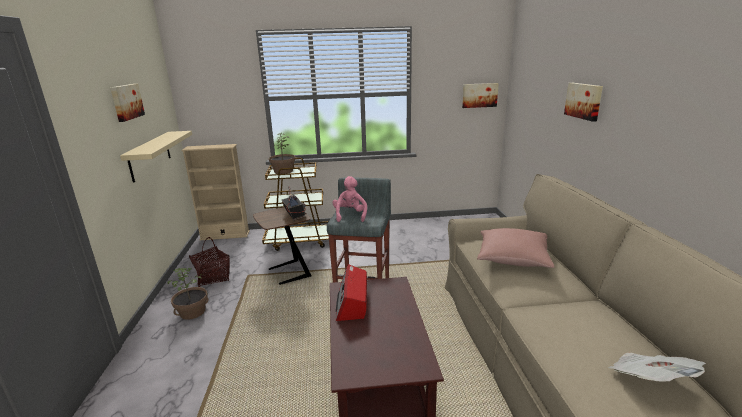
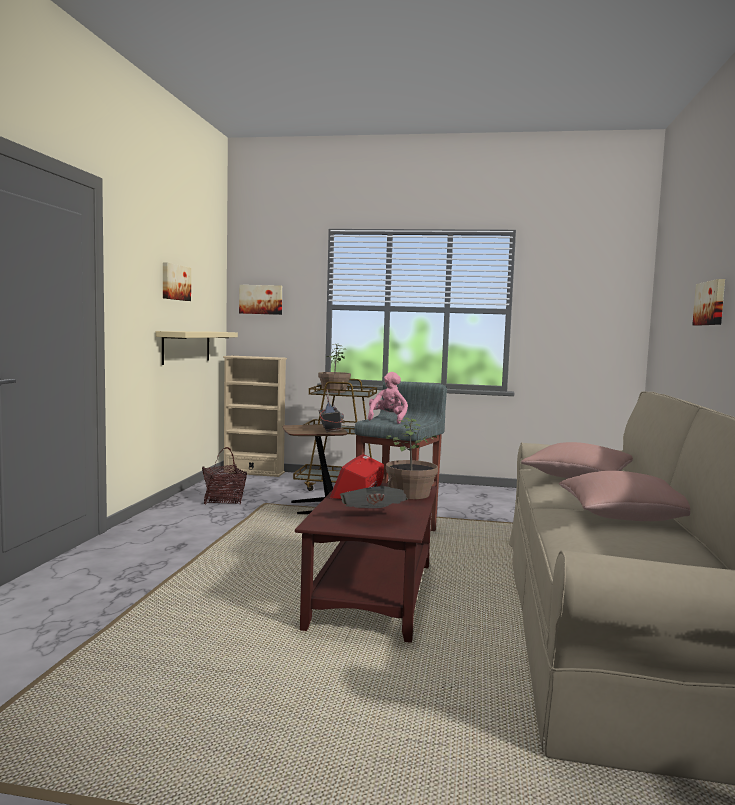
camera: 15 degrees right, 15 degrees down
(192, 312) = (189, 520): potted plant -> potted plant (410, 494)
(479, 95) = (608, 320): picture -> picture (261, 299)
(583, 316) = (625, 516): none -> pink pillow
(649, 380) = (656, 549): newspaper -> newspaper (373, 517)

